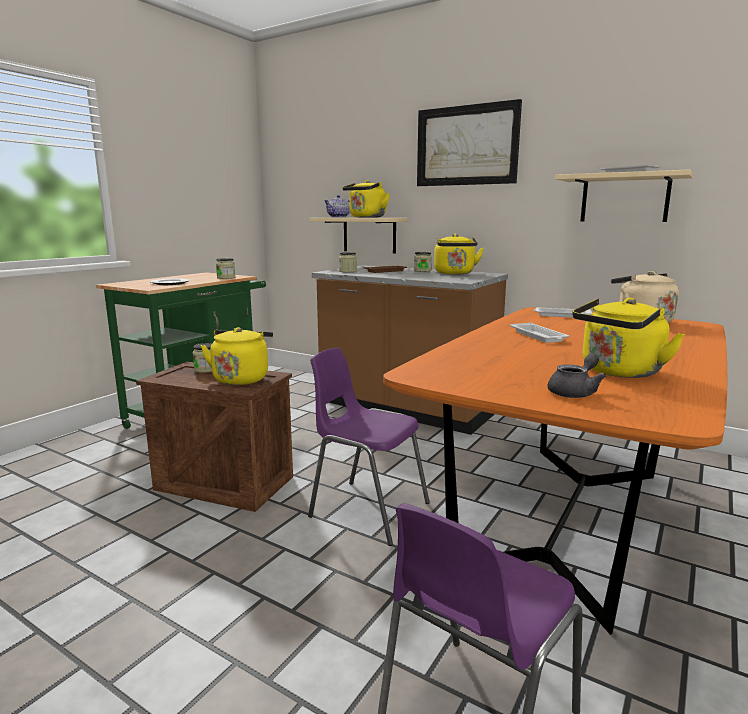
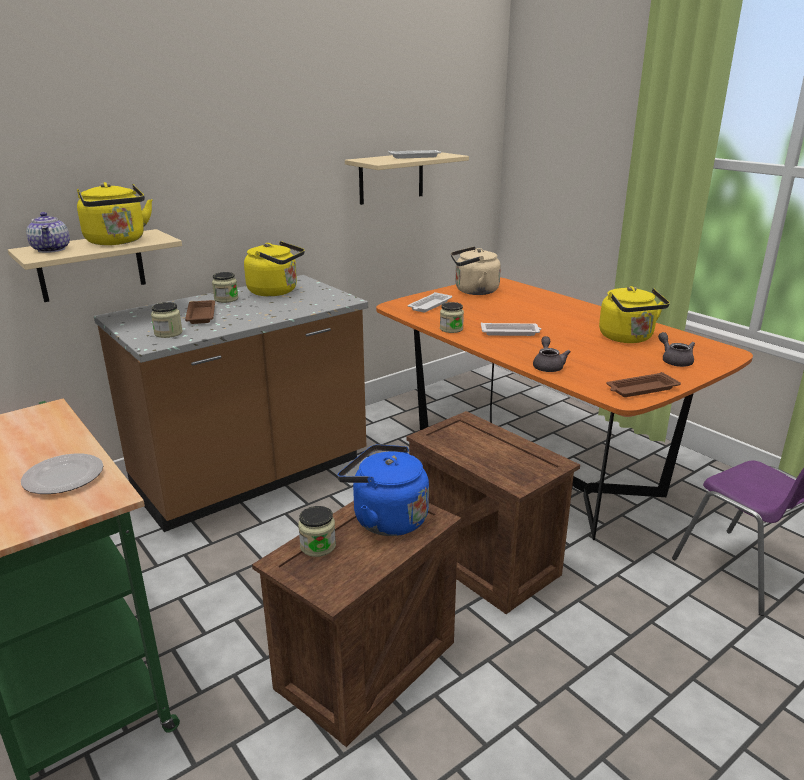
camera: 70 degrees left, 10 degrees up
(226, 278) = (50, 423): jar -> jar (451, 329)
(241, 378) = (385, 519): yellow kettle -> blue kettle
(367, 509) = (481, 560): purple chair -> crate
(448, 380) = (641, 389): none -> brown tray
(465, 350) = (548, 366): none -> grey teapot
(466, 146) = (229, 123): picture -> none

